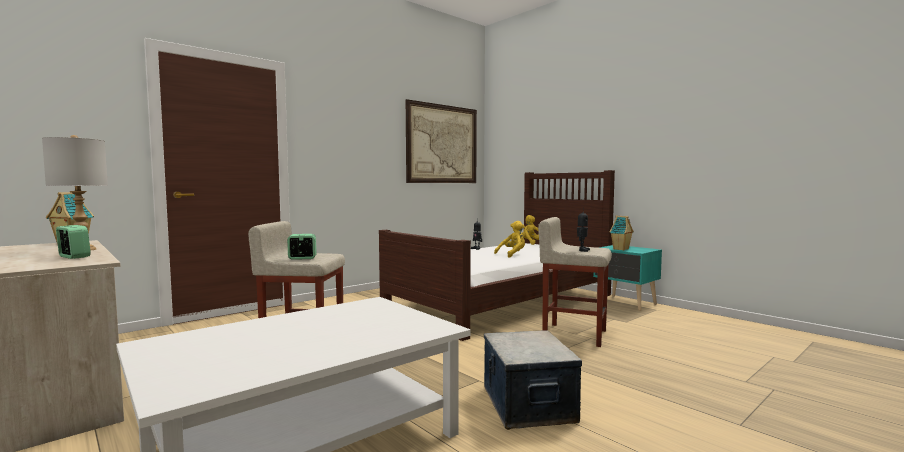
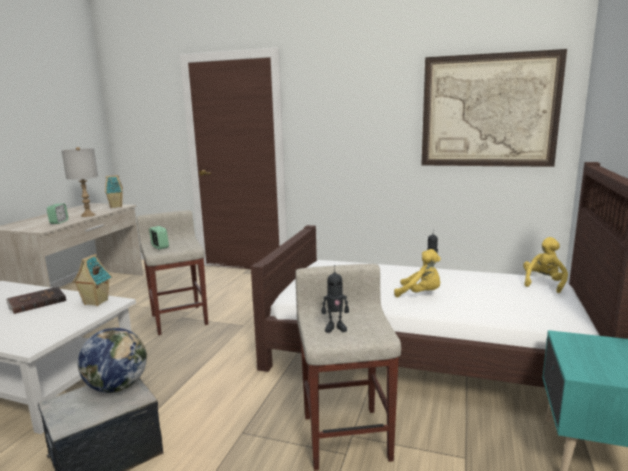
camera: 60 degrees right, 10 degrees up
(292, 326) = (36, 302): none -> brown book
(512, 338) = (117, 386): none -> globe
(621, 249) = (578, 353): toy house -> toy house (95, 302)

